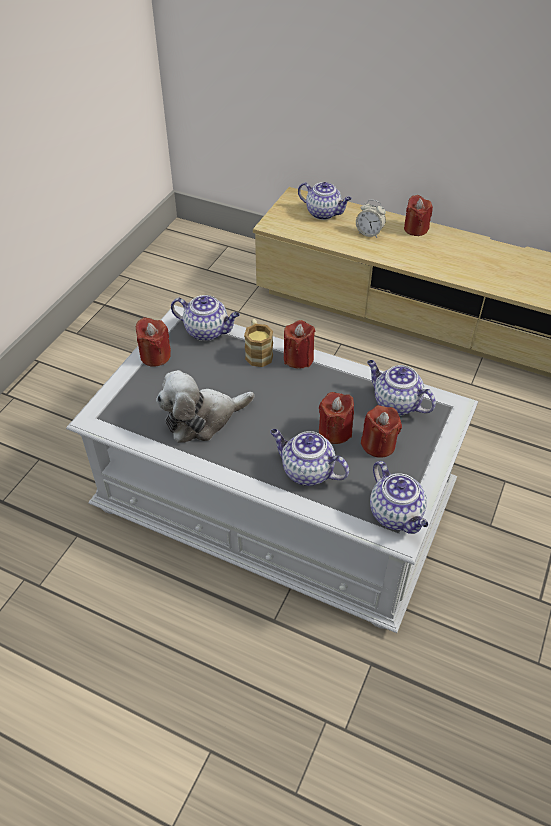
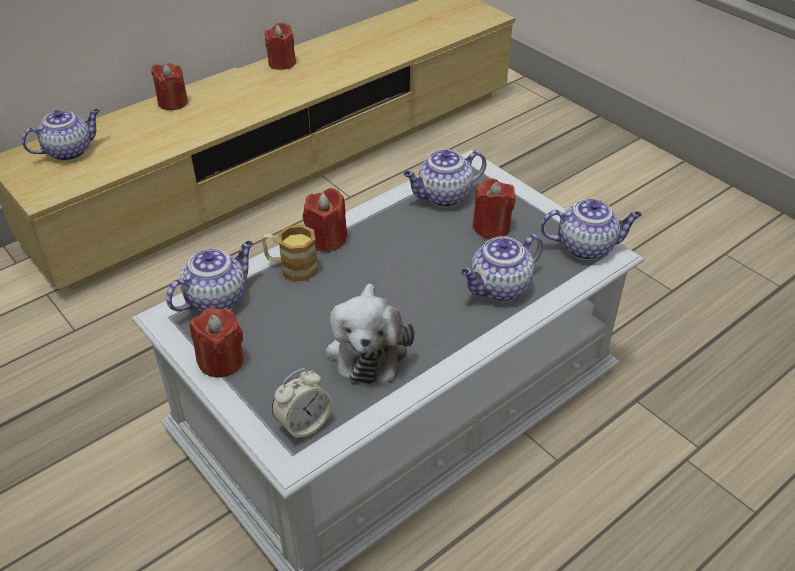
camera: 65 degrees left, 5 degrees down
(335, 431) = (455, 250): red candle -> red candle (282, 63)
(369, 233) = (144, 133): alarm clock -> alarm clock (303, 424)

